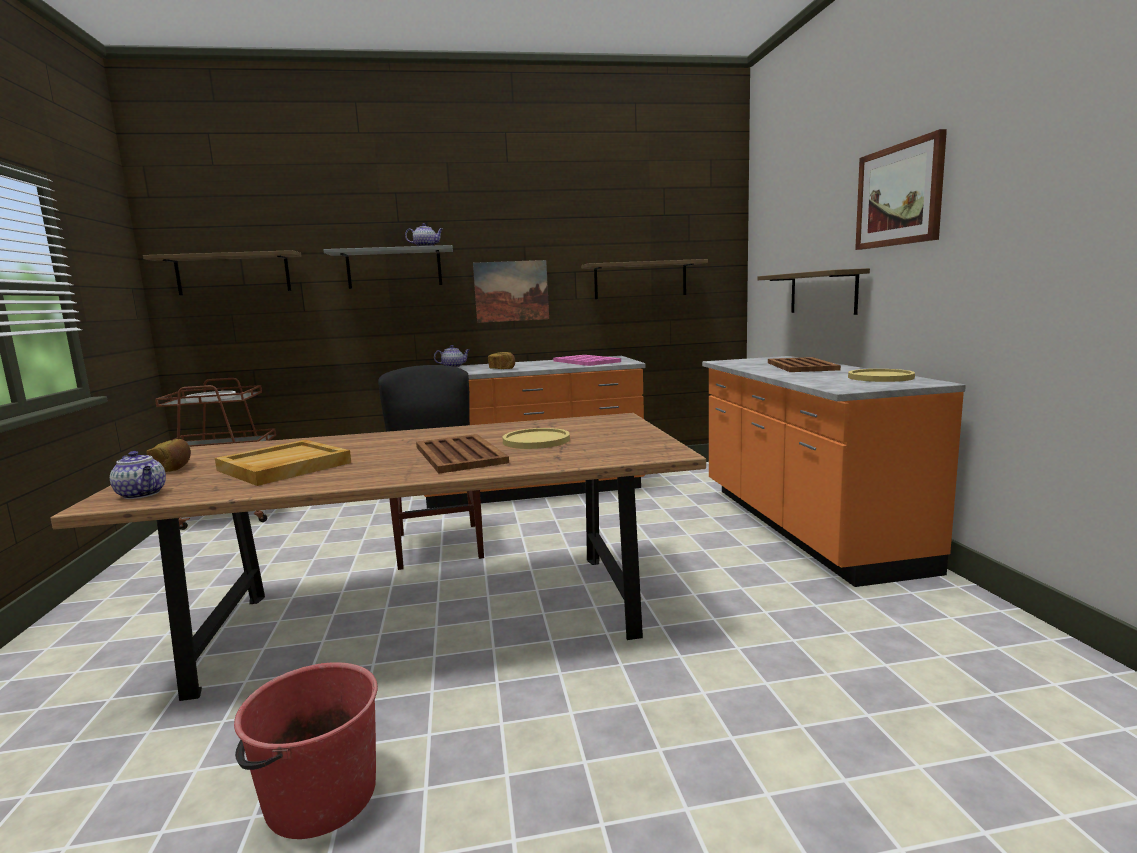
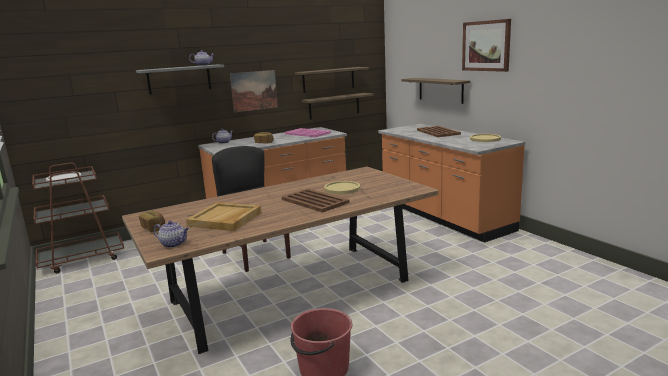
camera: 20 degrees left, 5 degrees up
(233, 274) = (65, 88): shelf -> shelf (334, 106)

